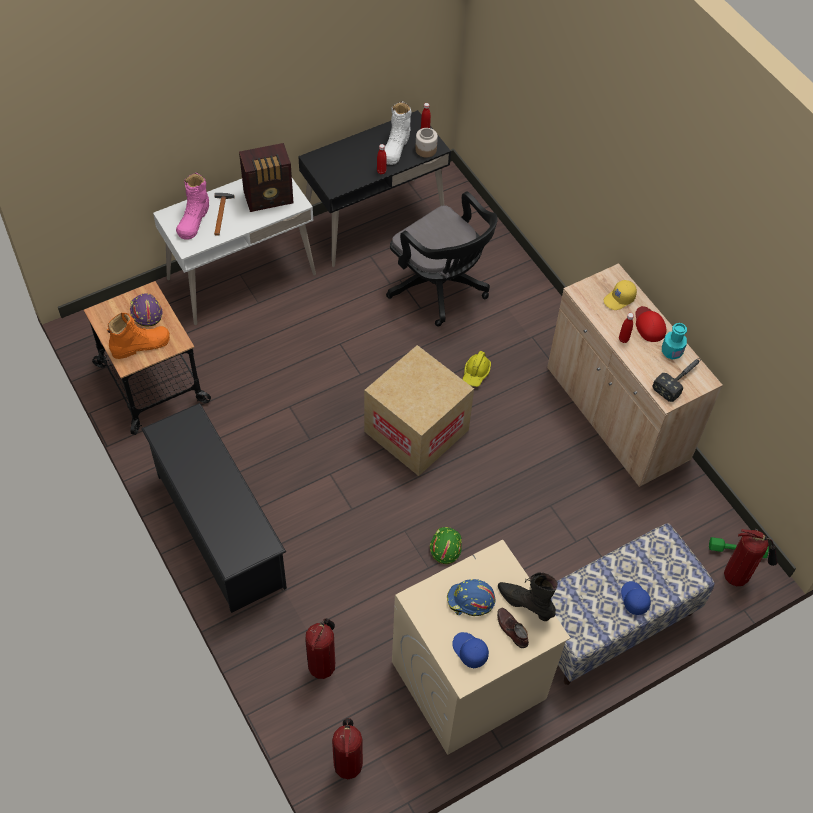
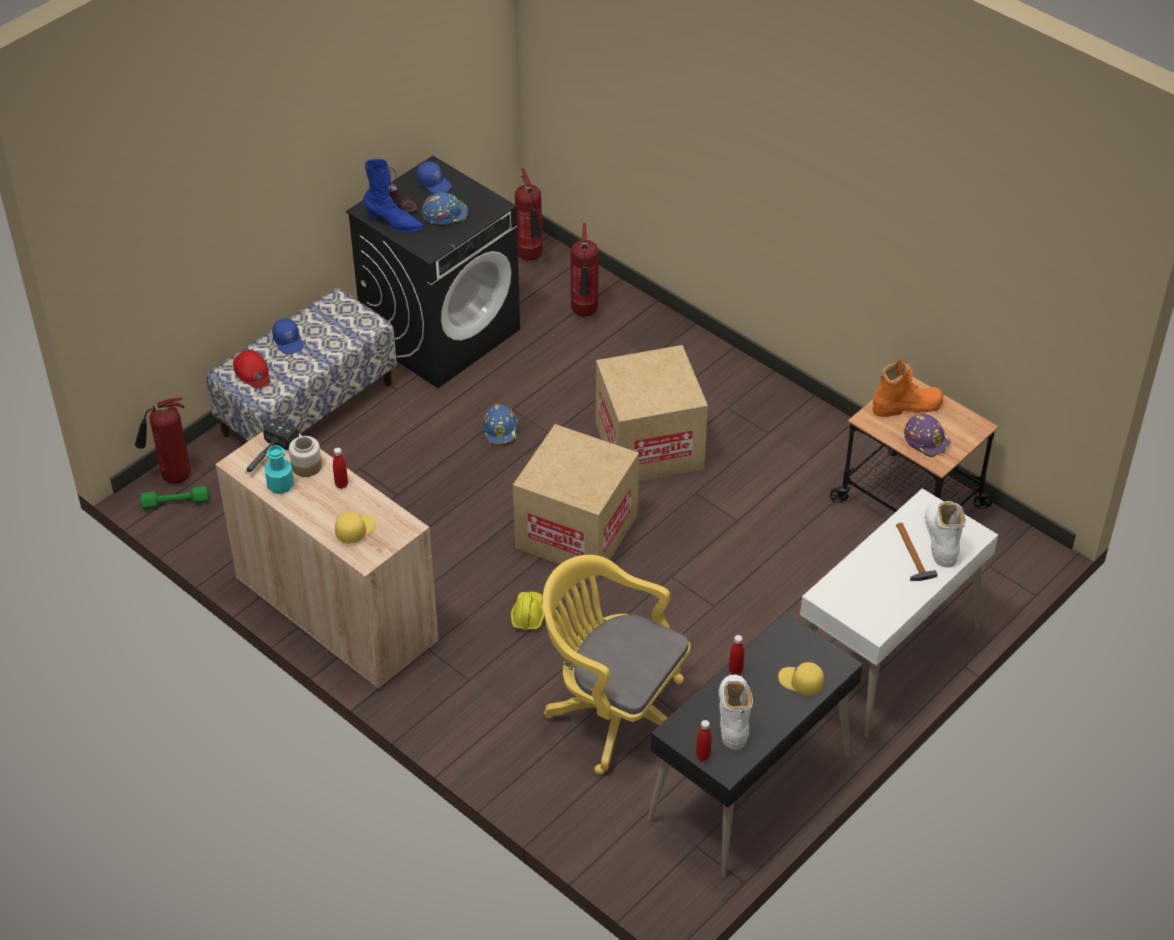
camera: 165 degrees right, 10 degrees down
(140, 345) = (906, 406): orange boot -> orange boot turned 150 degrees counterclockwise
(194, 219) = (941, 538): pink boot -> white boot
(219, 529) = (744, 389): black shoe rack -> none
(269, 198) = (864, 591): radio -> none
(327, 494) = (649, 446): none -> cardboard box
(344, 155) = (800, 682): none -> yellow cap
(426, 149) = (687, 723): jar -> jar (306, 466)
(440, 289) = (614, 712): black office chair -> yellow office chair
(445, 546) = (501, 430): green hard hat -> blue hard hat
(468, 681) = (441, 332): beige washing machine -> black washing machine
(525, 604) = (393, 223): black boot -> blue boot
(649, 325) = (312, 508): red cap -> red cap (253, 372)

